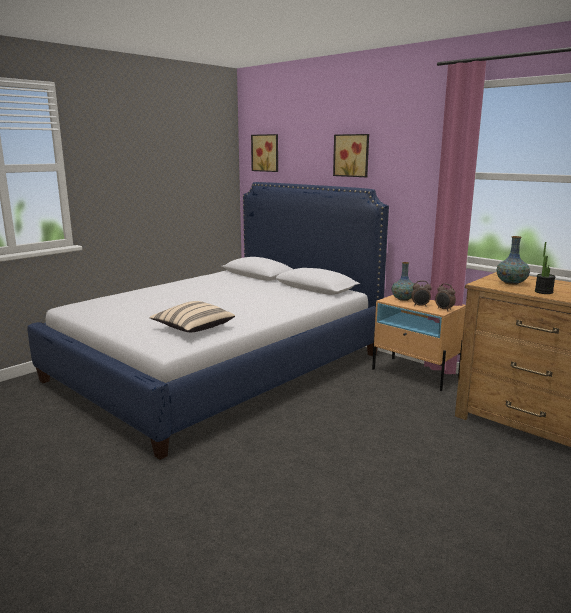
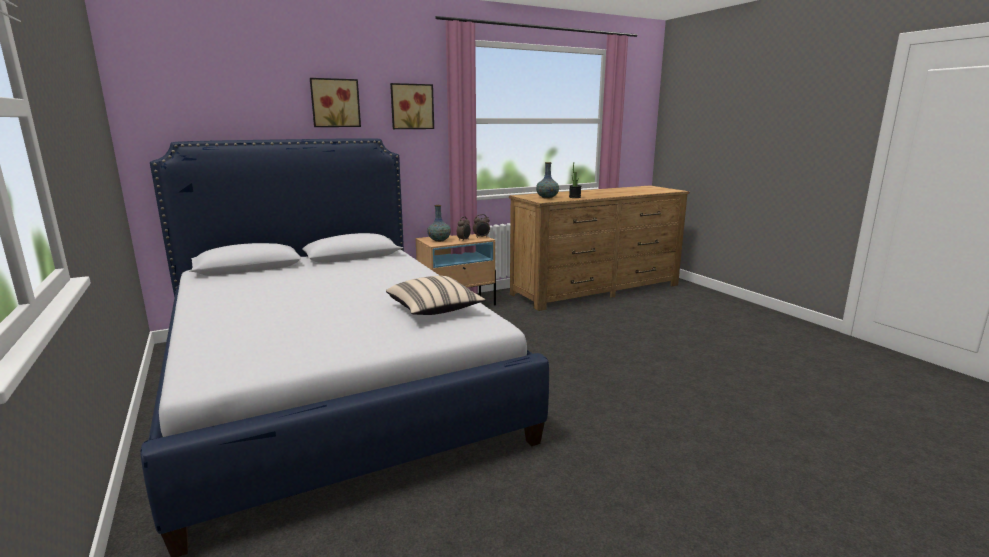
camera: 70 degrees left, 0 degrees up
(266, 153) = (178, 98): picture -> picture (411, 106)

